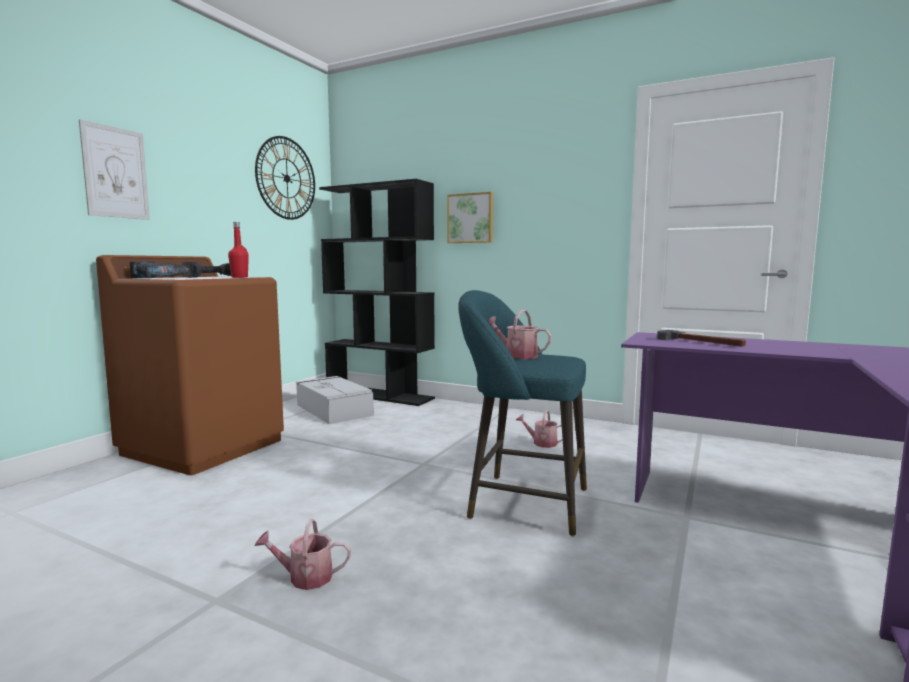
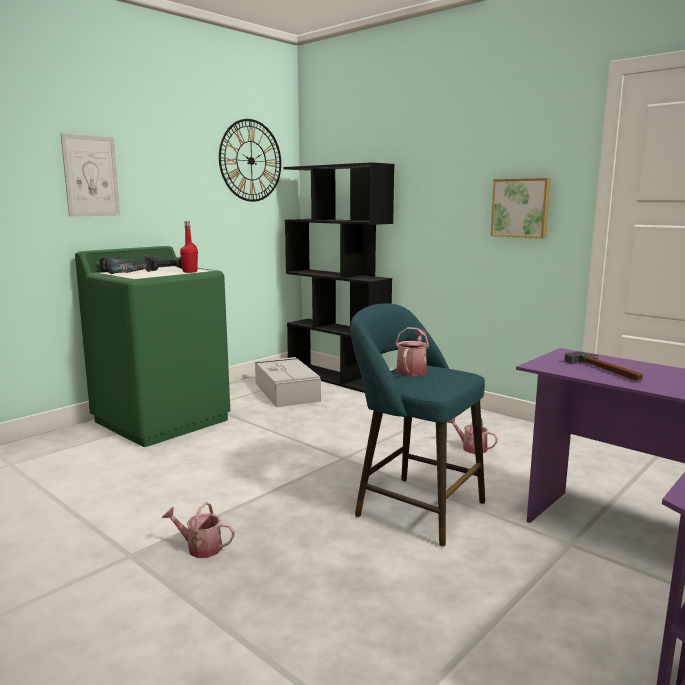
camera: 15 degrees right, 5 degrees up
(204, 446) = (162, 420): brown washing machine -> green washing machine
(471, 218) = (430, 202): picture -> picture (521, 208)
(517, 355) = (412, 370): watering can -> watering can turned 60 degrees clockwise

